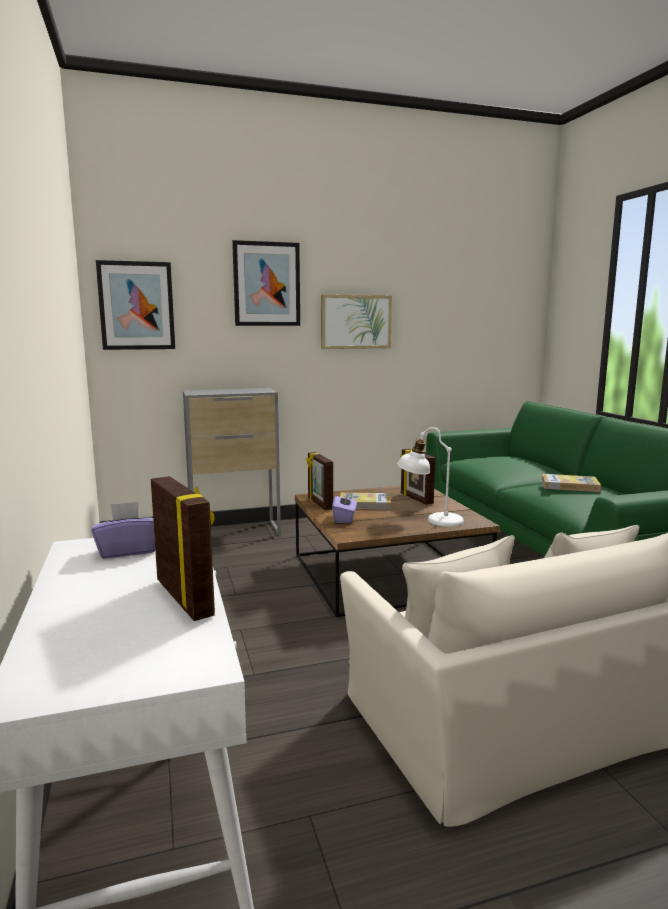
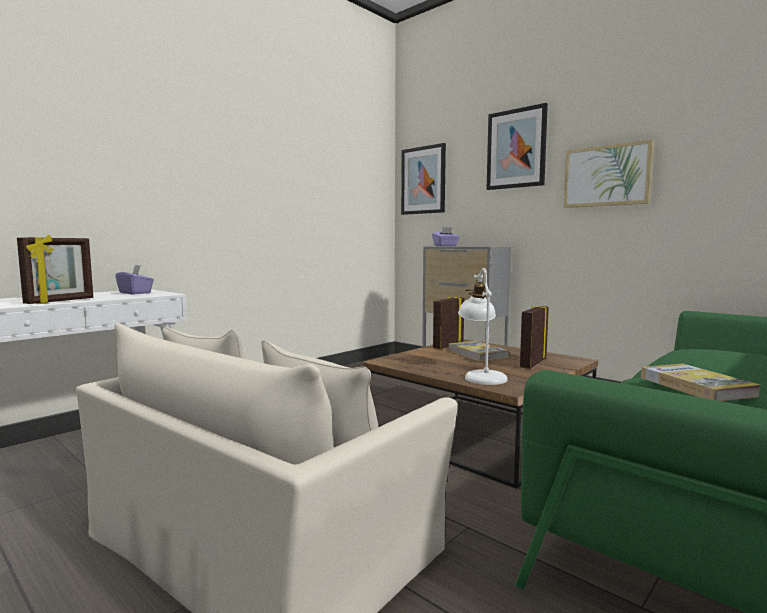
camera: 60 degrees right, 5 degrees down
(344, 519) = (424, 355): purple tissue box -> purple tissue box (445, 246)

